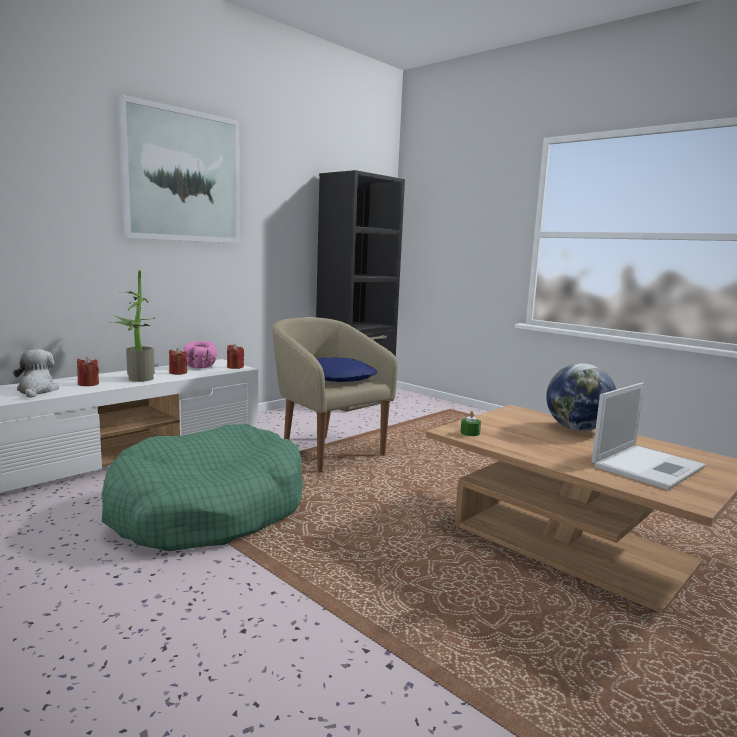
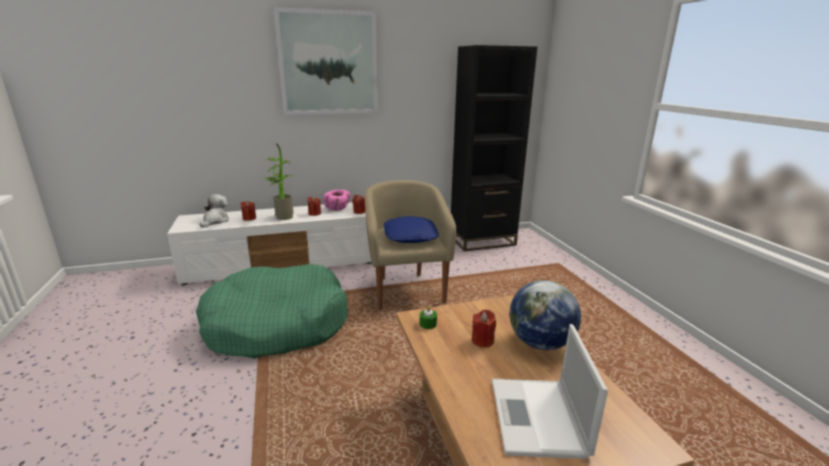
camera: 30 degrees right, 10 degrees up
(533, 435) = (482, 340): none -> red candle
(648, 466) = (538, 418): laptop -> laptop turned 105 degrees clockwise

